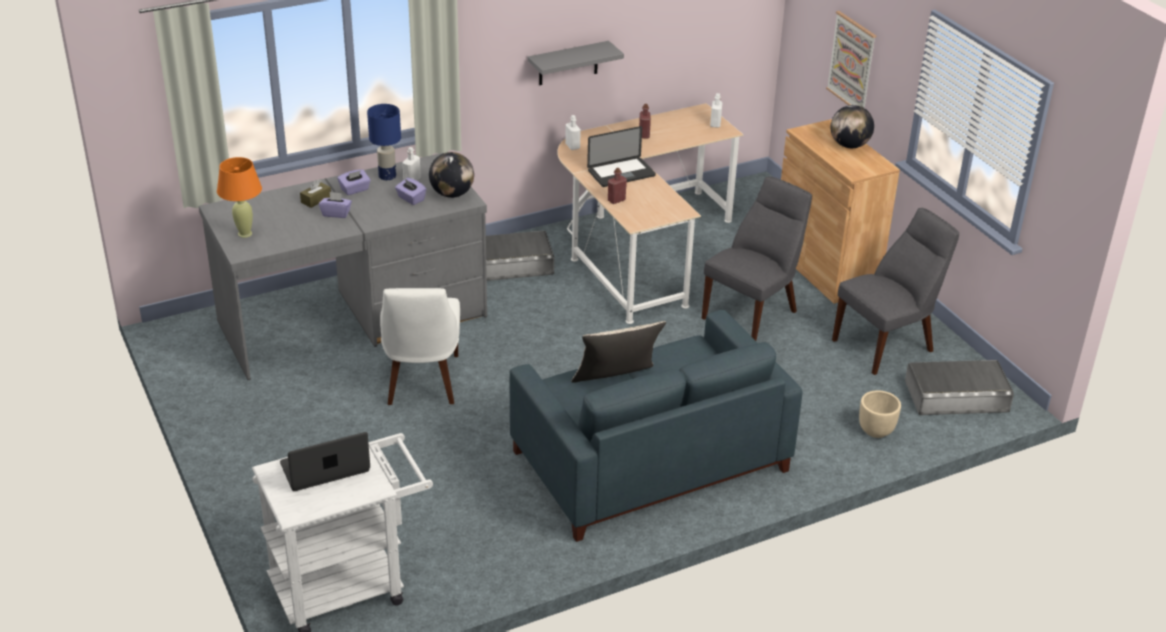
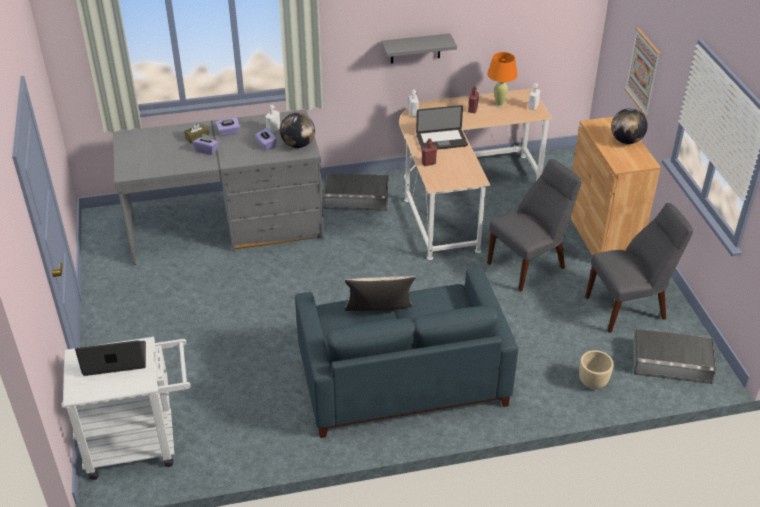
camera: 15 degrees right, 5 degrees up
(245, 234) = (135, 158): orange table lamp -> orange table lamp (499, 104)
(387, 176) = (256, 124): blue table lamp -> none
(422, 382) = (256, 285): white chair -> none

